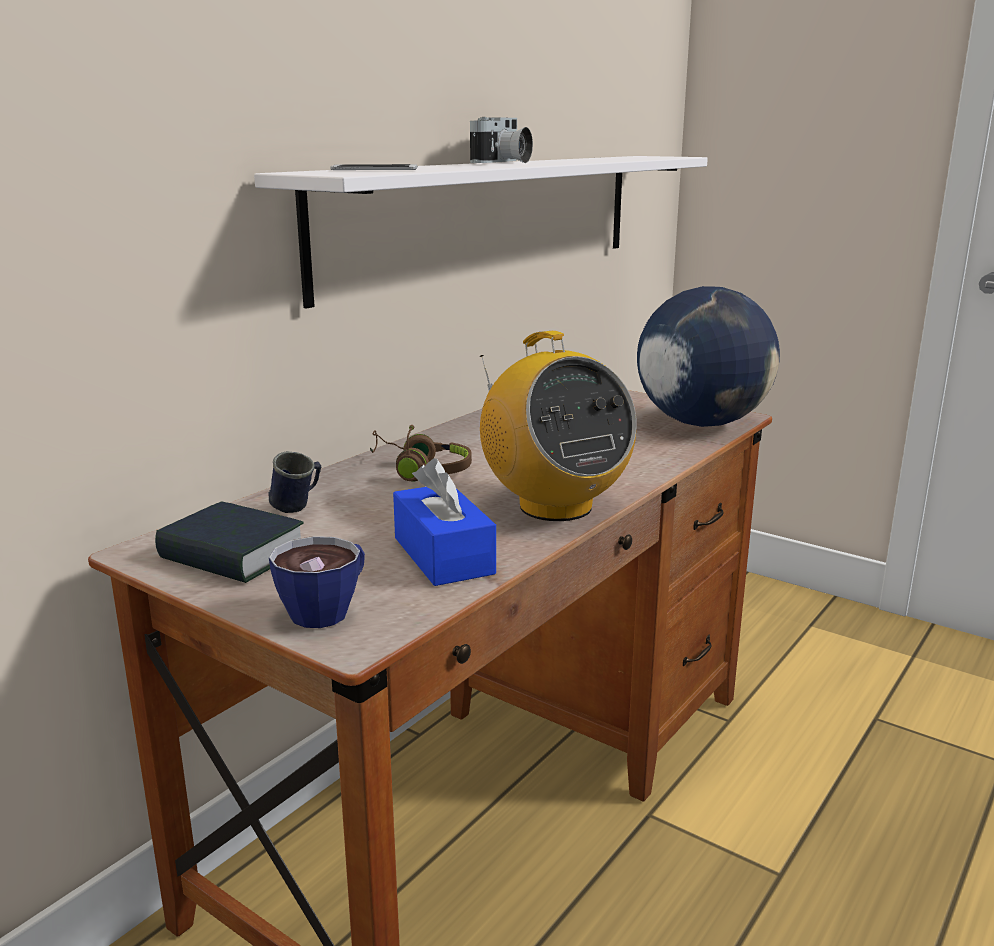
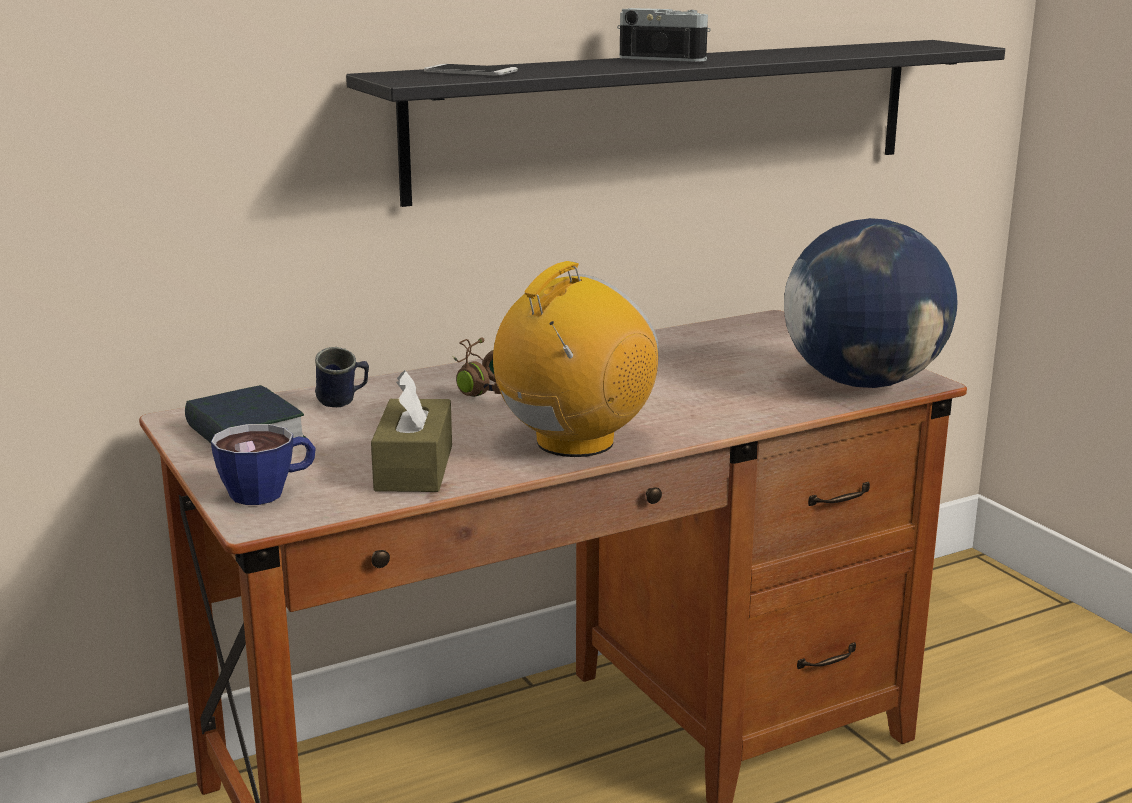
camera: 25 degrees right, 0 degrees up
(443, 555) = (414, 468): blue tissue box -> brown tissue box
(491, 218) = (671, 117): white shelf -> black shelf
(502, 163) = (666, 59): camera -> camera turned 120 degrees counterclockwise
(554, 506) = (574, 443): radio -> radio turned 135 degrees counterclockwise

